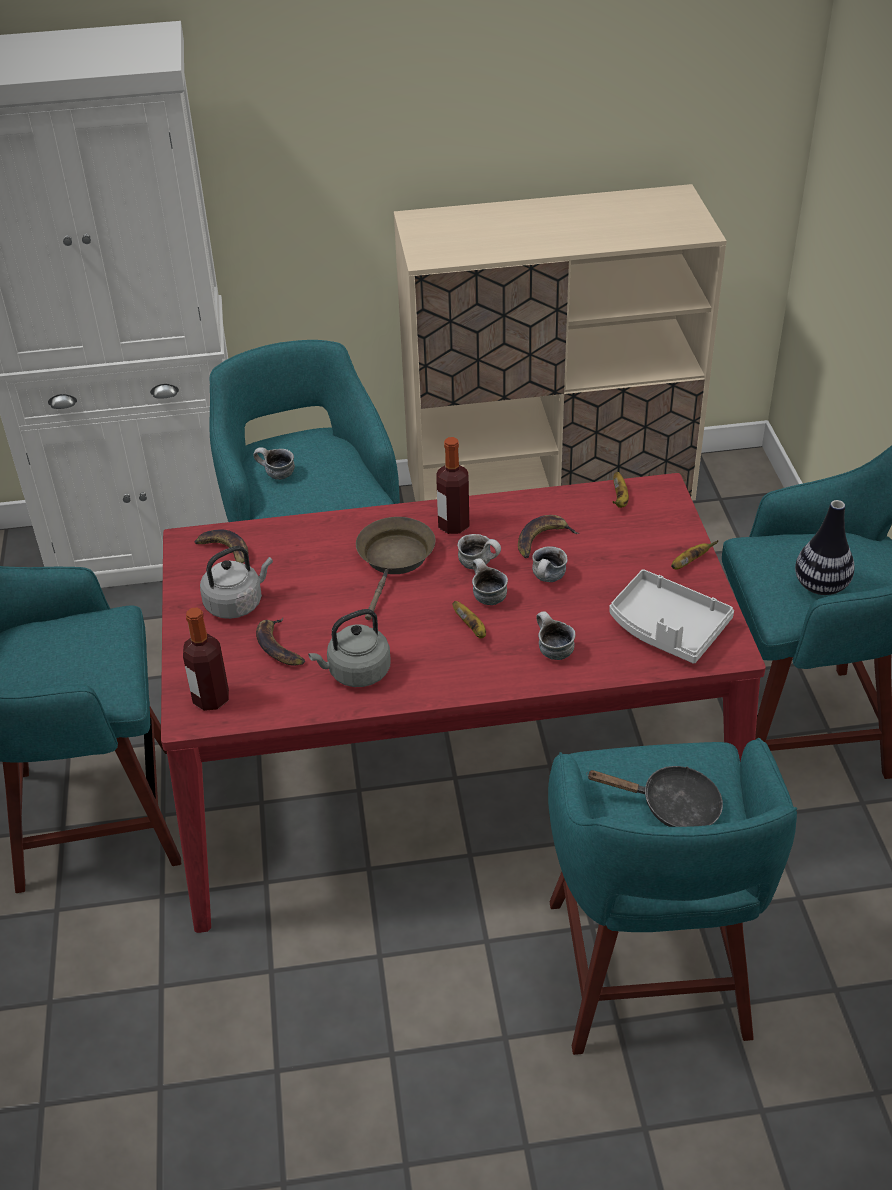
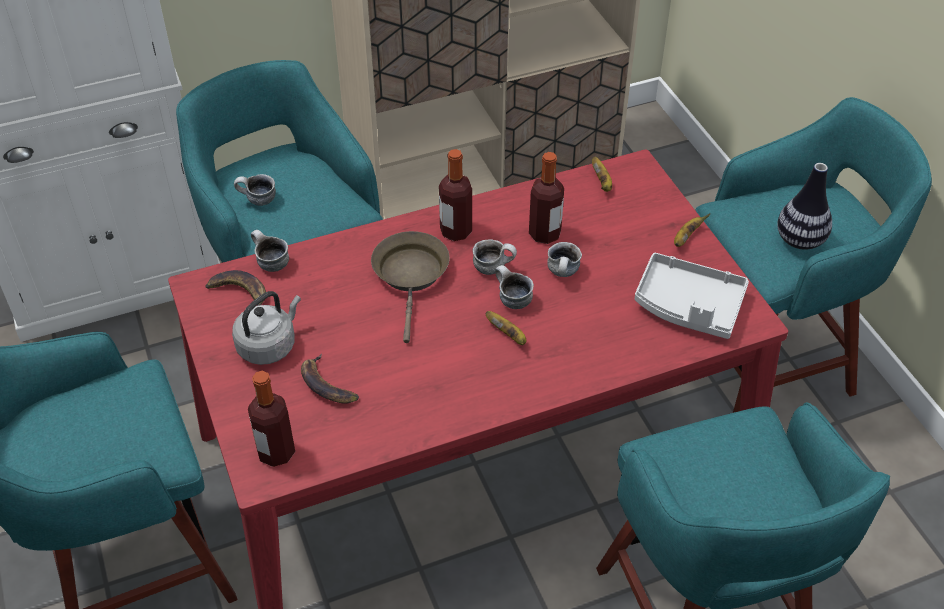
camera: 15 degrees left, 5 degrees up
(356, 673) = (412, 400): grey kettle -> none
(542, 539) = (544, 234): banana -> bottle
(551, 650) = (591, 345): mug -> mug (270, 263)
(671, 806) = (742, 481): black frying pan -> none

